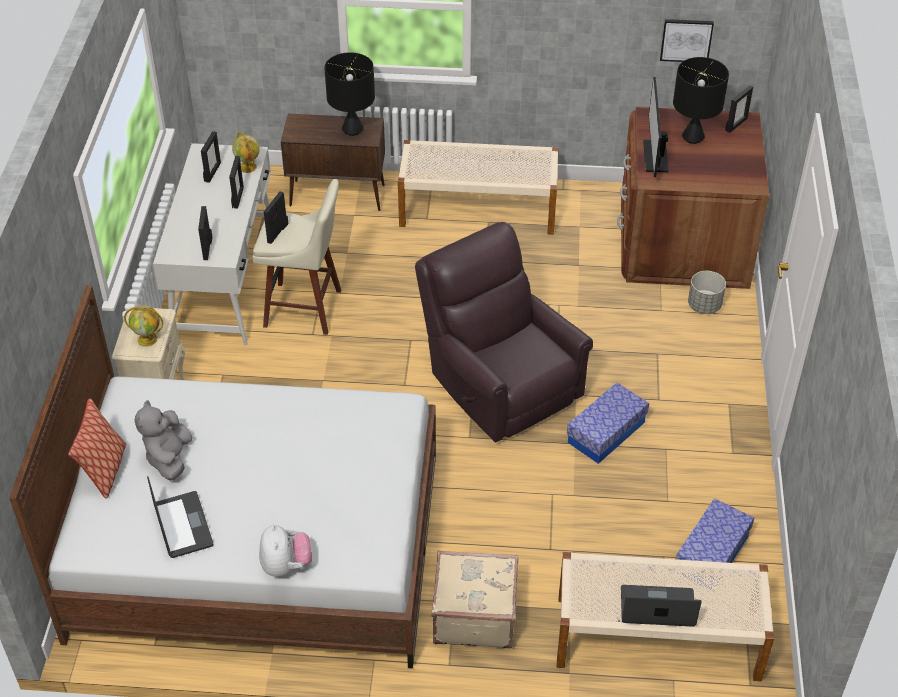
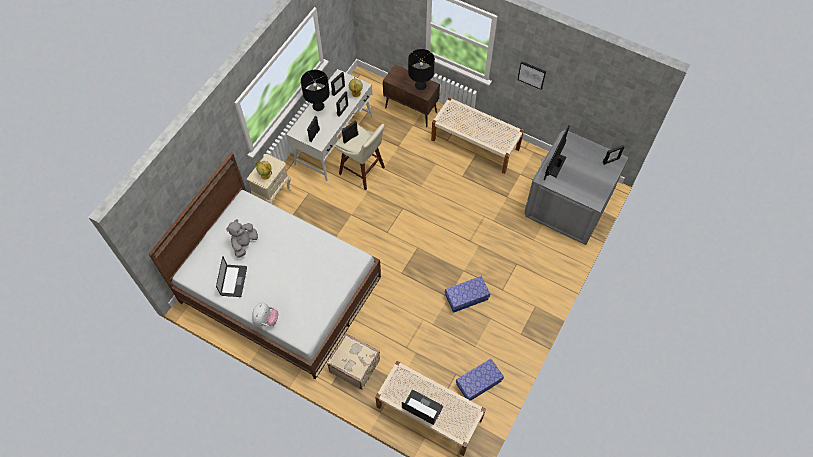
camera: 25 degrees right, 15 degrees up
(105, 471) = (215, 239): pillow -> none
(500, 384) = (431, 250): brown armchair -> none
(683, 242) = (568, 204): brown dresser -> grey dresser
(686, 40) = (600, 106): picture -> picture (532, 74)
(692, 138) = (582, 160): black table lamp -> black table lamp (318, 107)
(704, 306) = (556, 246): grey planter -> none

